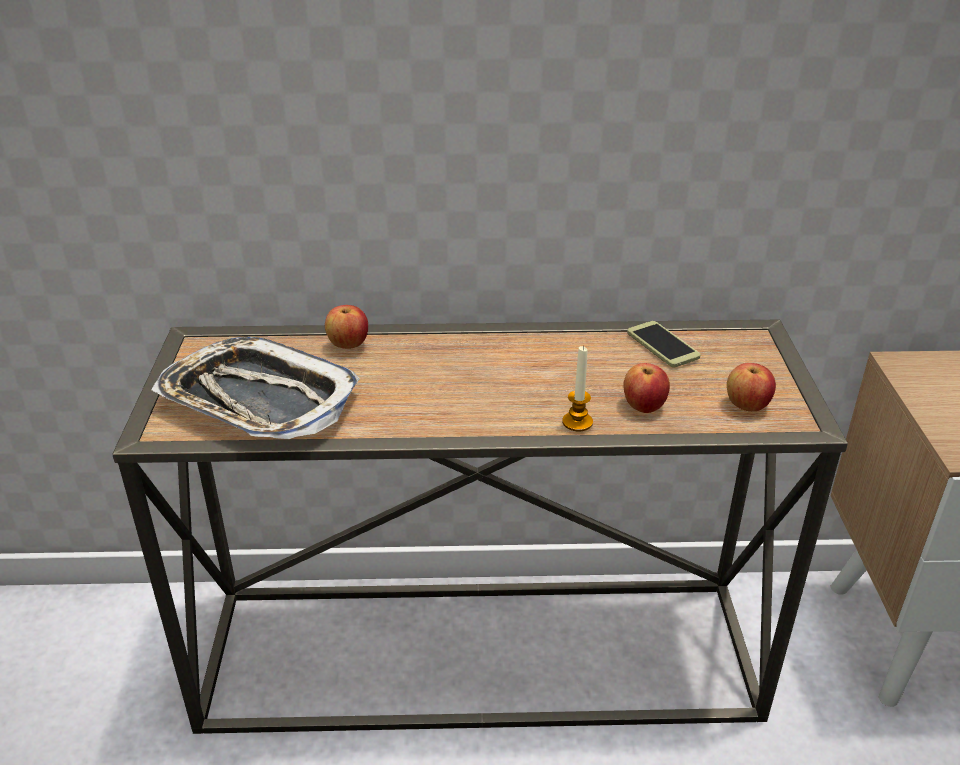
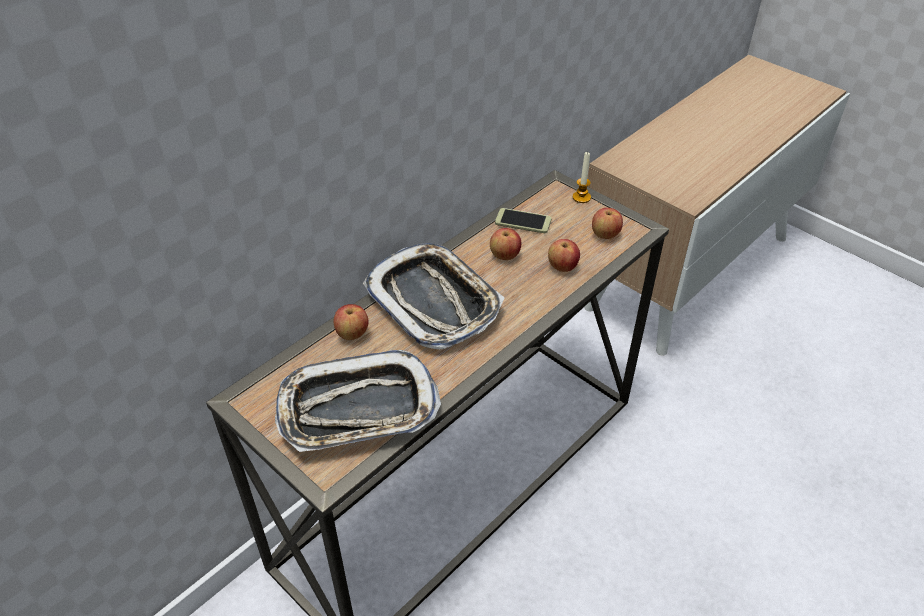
camera: 45 degrees left, 10 degrees up
(459, 361) = (434, 301): none -> tray
(577, 422) = (547, 298): candle -> candle (581, 197)
(594, 364) = (505, 255): none -> apple

